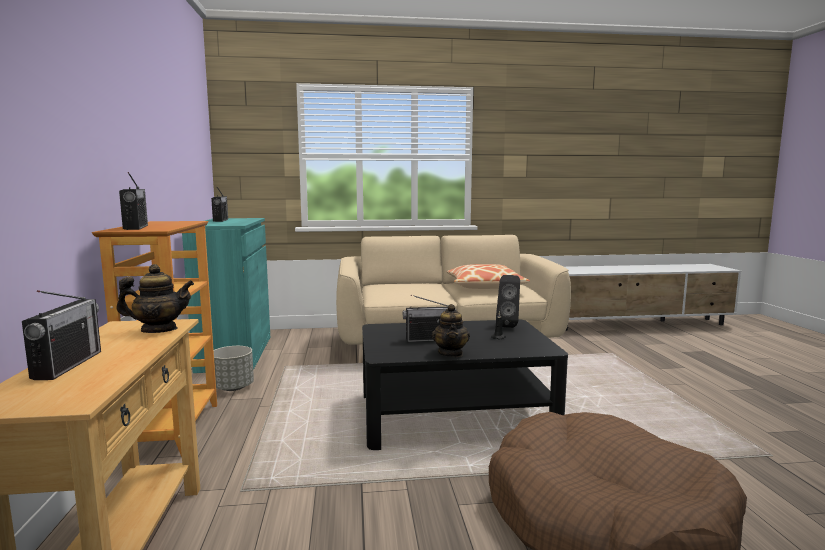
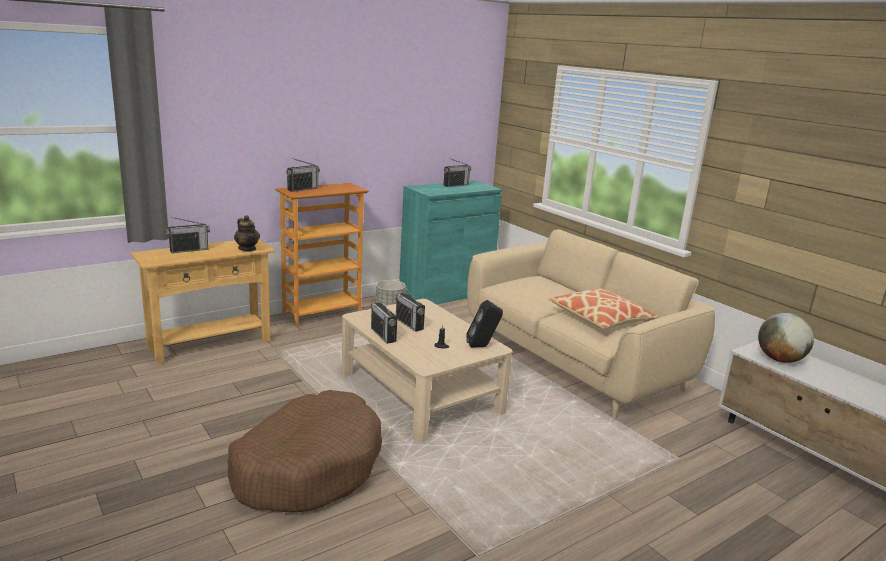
camera: 60 degrees right, 10 degrees up
(451, 353) = (383, 335): teapot -> radio
(455, 415) = (420, 392): black coffee table -> beige coffee table
(586, 270) = (780, 360): none -> globe

